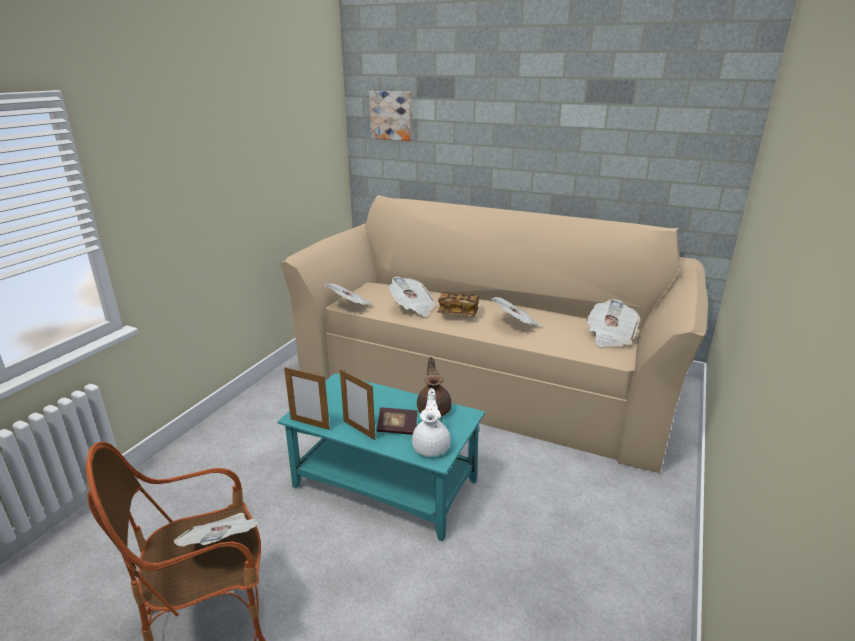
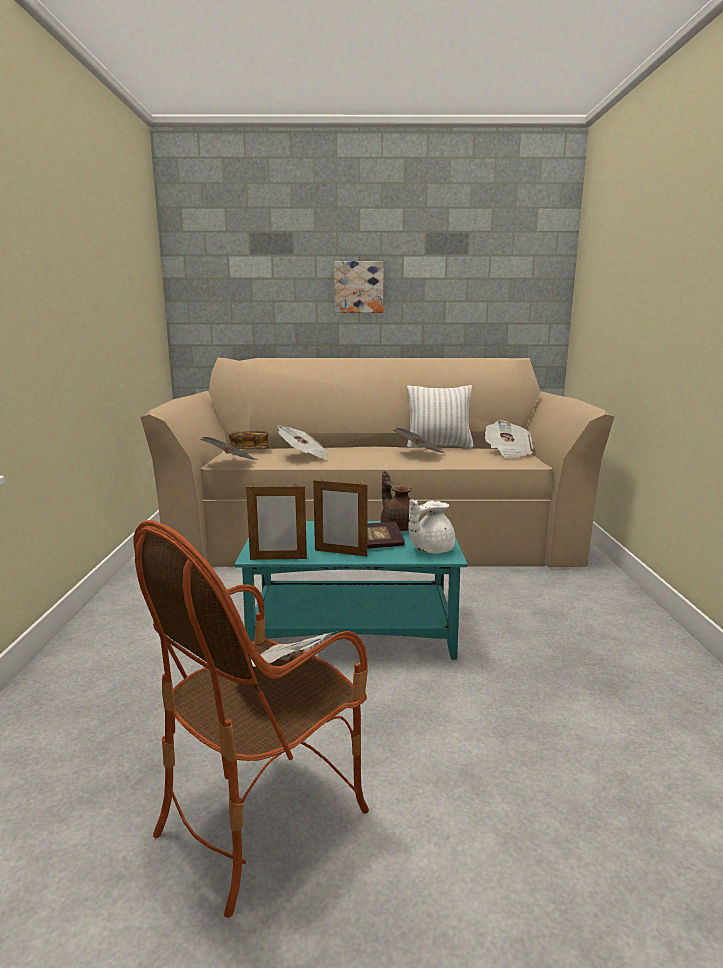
camera: 25 degrees left, 10 degrees down
(392, 115) = (221, 274): picture -> picture (358, 287)
(431, 446) = (430, 549): white teapot -> white teapot turned 105 degrees counterclockwise
(458, 313) = (356, 453): book -> book (249, 450)
(552, 312) = (438, 446): none -> white pillow

